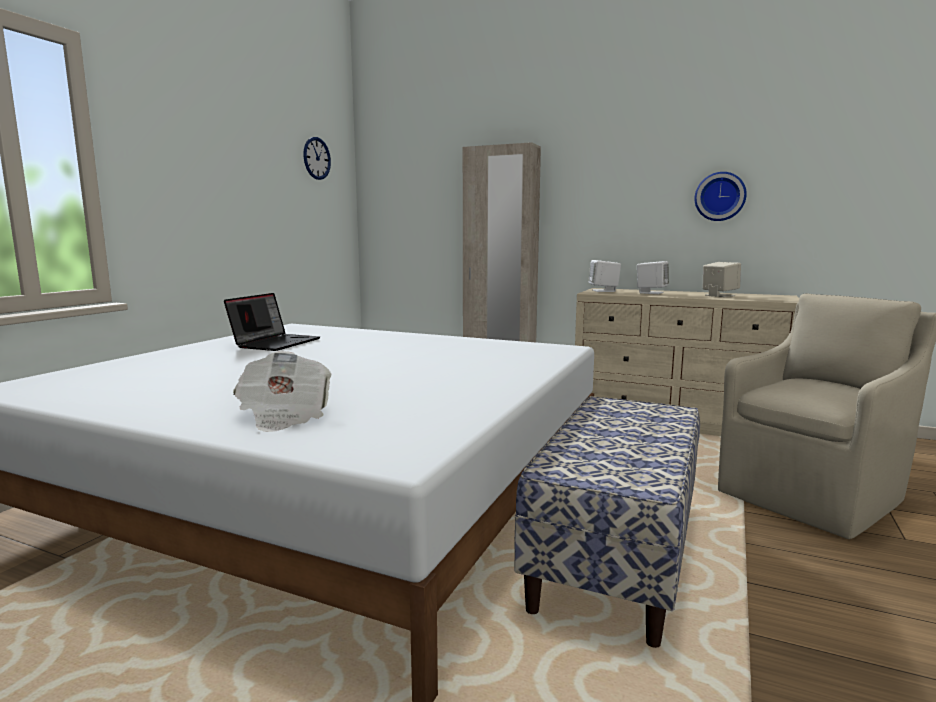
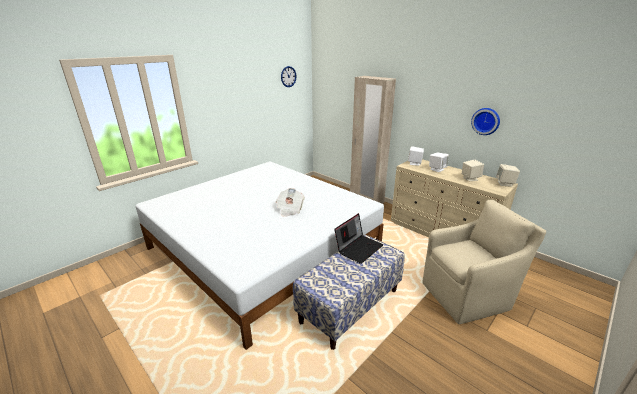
camera: 20 degrees right, 15 degrees up
(275, 343) = (252, 180): laptop -> laptop (358, 248)
(284, 415) = (224, 240): newspaper -> newspaper (290, 209)
(779, 296) = (505, 183): none -> beige speaker

